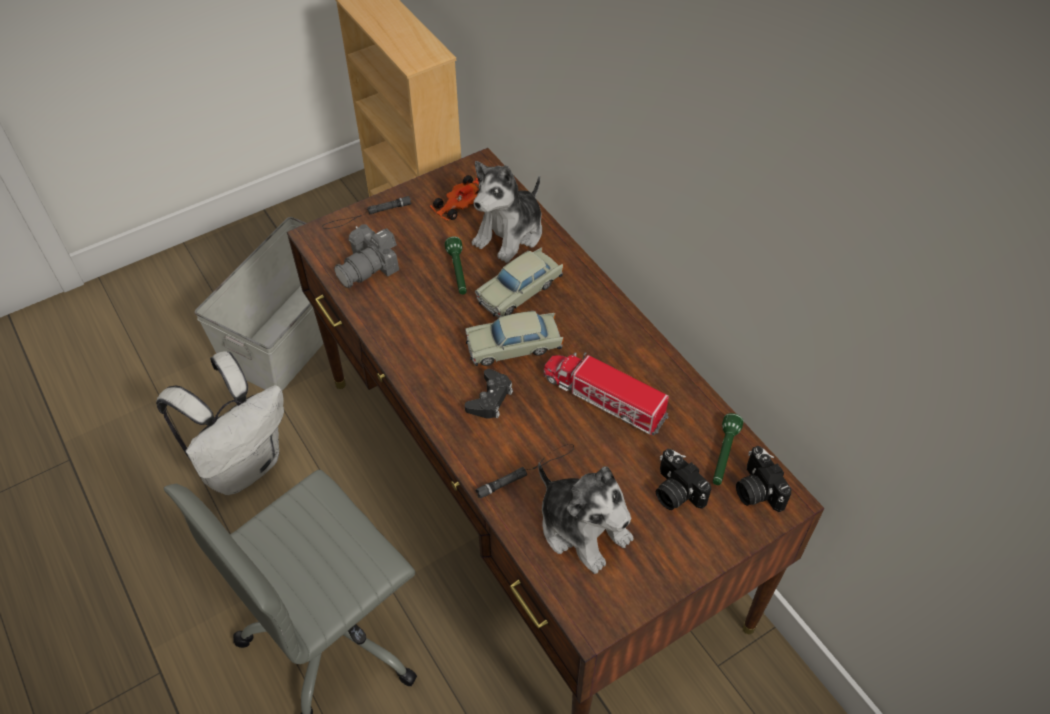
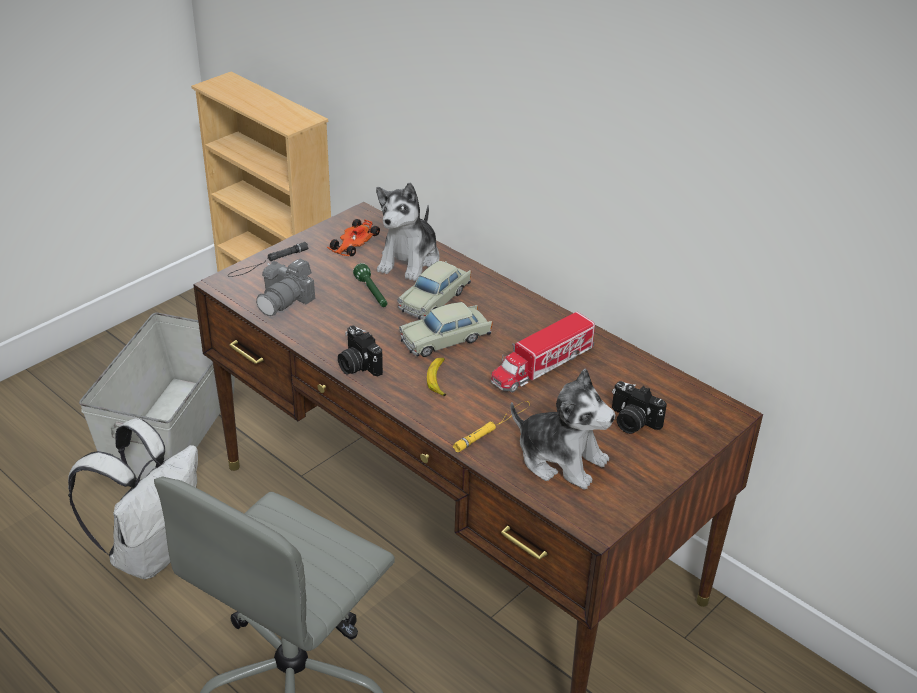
camera: 15 degrees left, 15 degrees down
(490, 399) = (438, 380): black game controller -> banana
(526, 471) = (493, 426): black flashlight -> yellow flashlight
(603, 398) = (542, 365): toy truck -> toy truck turned 60 degrees counterclockwise
(723, 455) = (663, 390): green flashlight -> none
(756, 490) = (701, 410): camera -> camera (357, 365)

